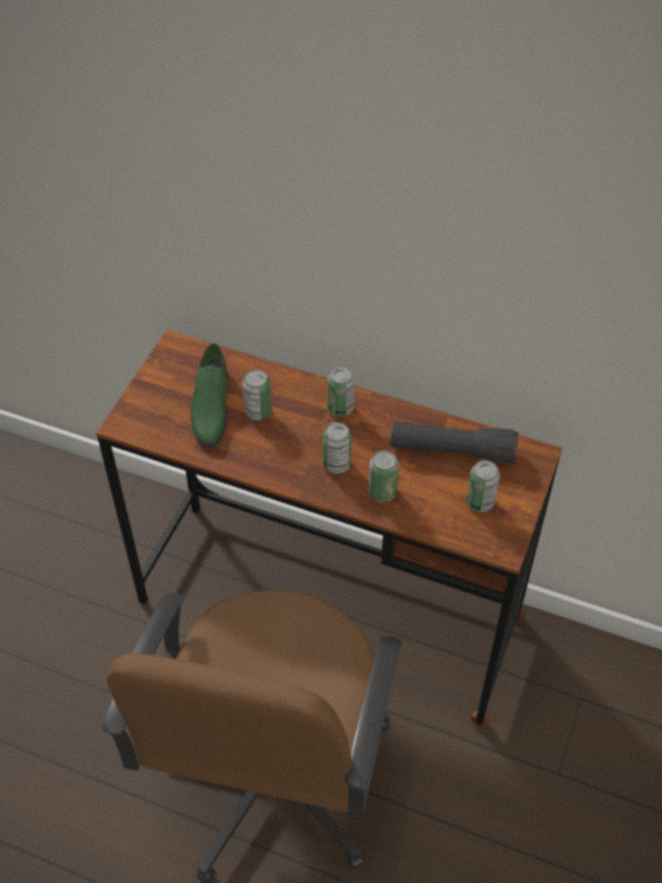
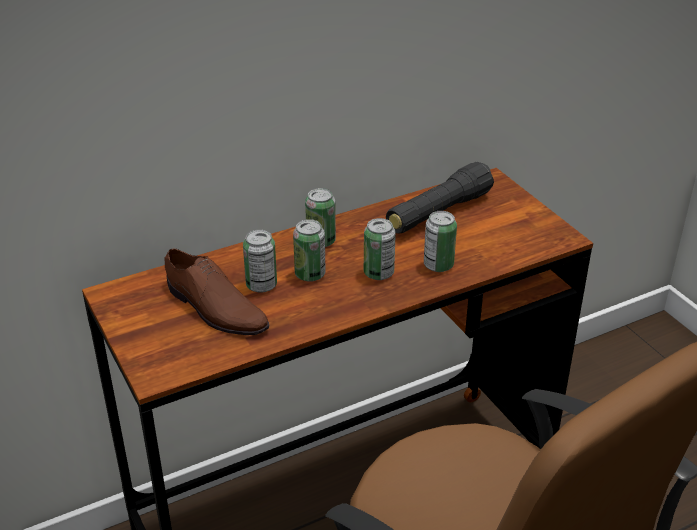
camera: 50 degrees left, 15 degrees down
(210, 405) = (214, 308): green shoe -> brown shoe
(480, 502) = (506, 226): can -> can (310, 274)

